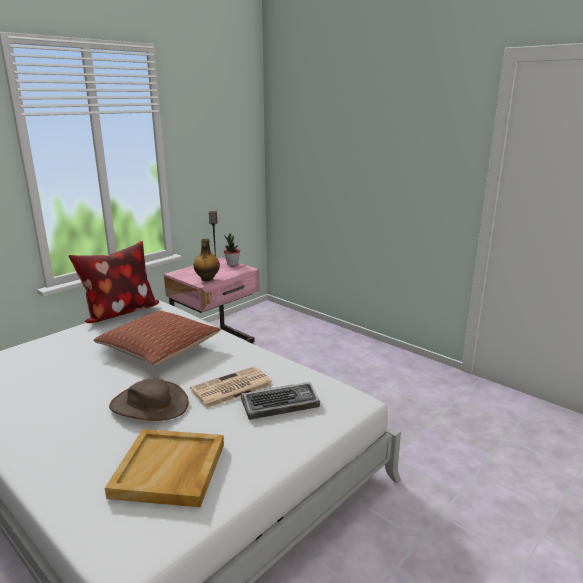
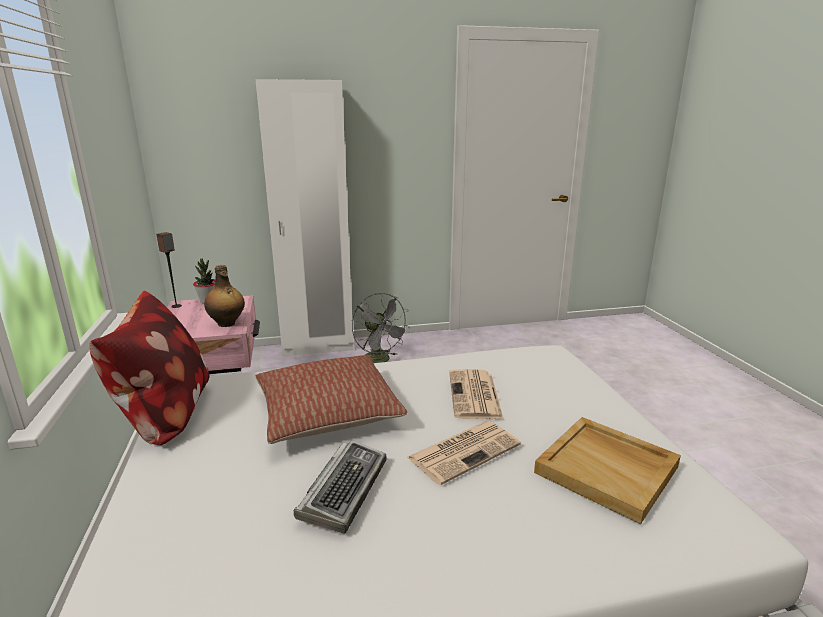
camera: 55 degrees left, 0 degrees up
(149, 405) = (464, 451): brown hat -> newspaper
(281, 404) = (529, 382): keyboard -> keyboard (344, 489)
(338, 333) = (317, 348): none -> white wardrobe
(357, 363) = (380, 360): none -> grey fan

